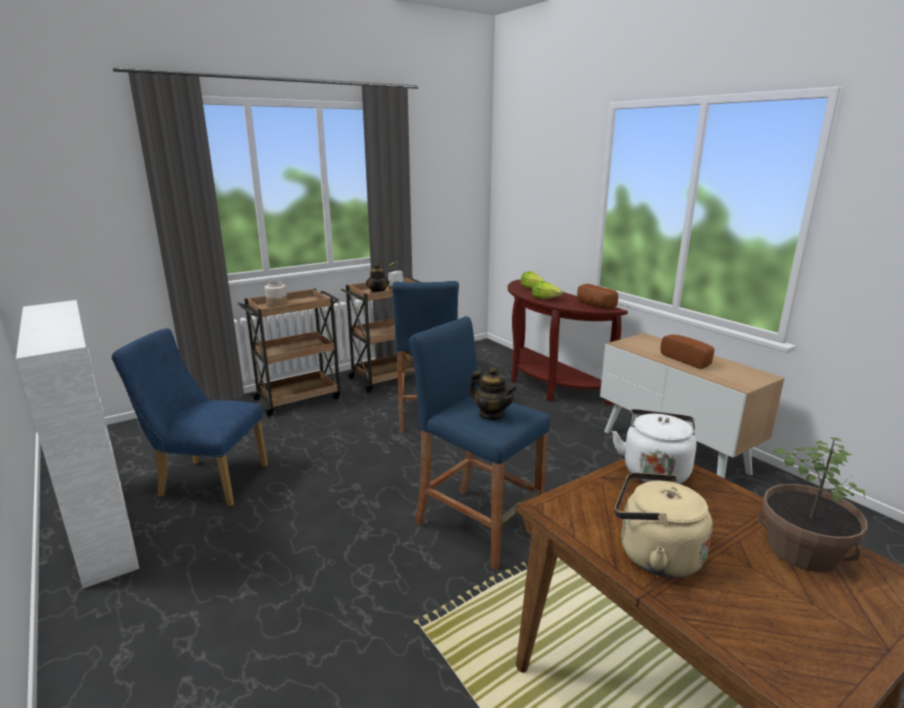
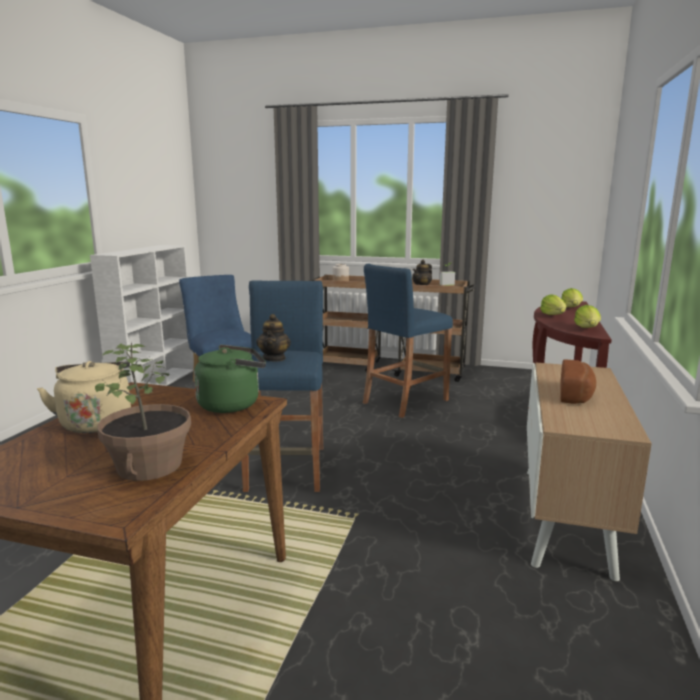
camera: 50 degrees right, 5 degrees down
(594, 305) = (587, 328): bread -> lettuce
(654, 470) = (233, 404): white kettle -> green kettle

